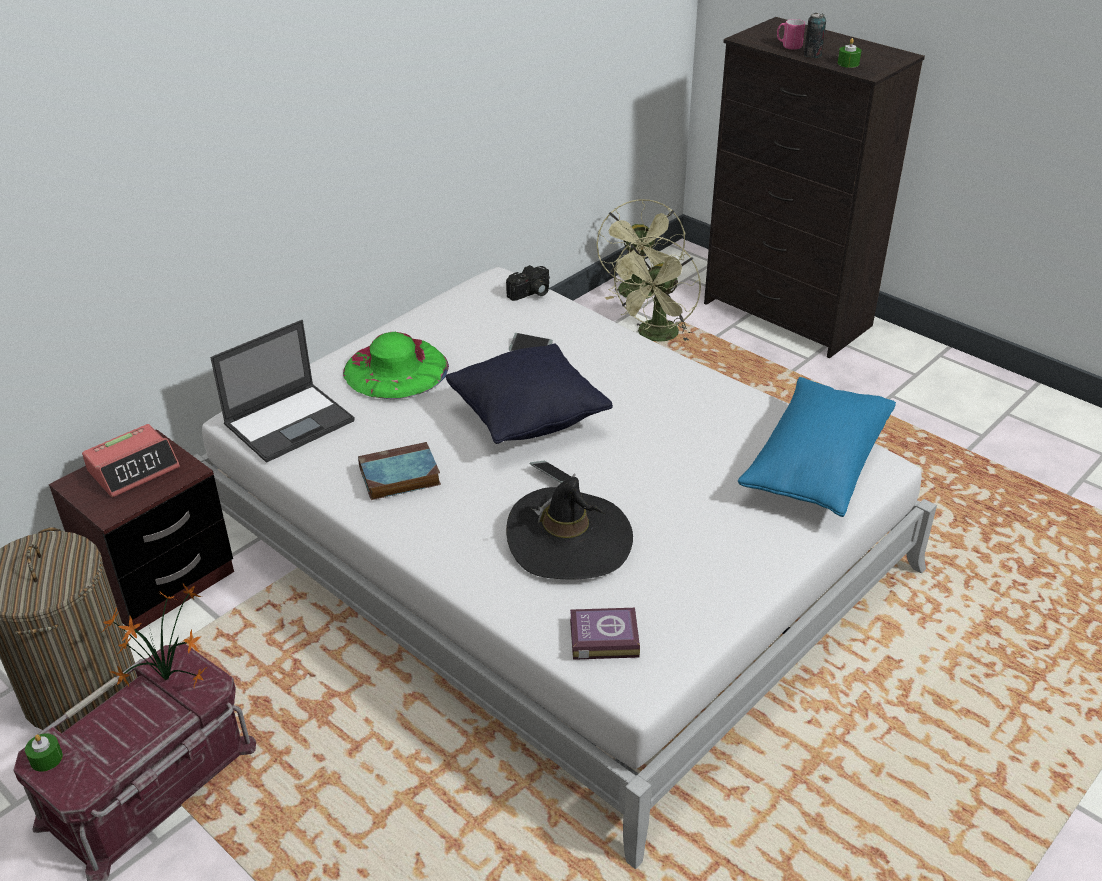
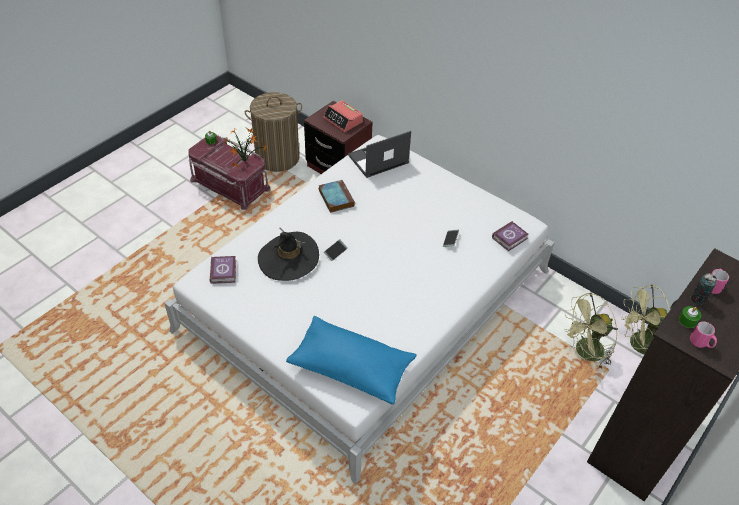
camera: 85 degrees right, 10 degrees up
(290, 422) = (377, 159): laptop -> laptop turned 105 degrees clockwise
(396, 368) = (424, 189): green hat -> none
(528, 420) = (383, 241): black pillow -> none
(530, 294) = (510, 238): camera -> book
(656, 337) = (584, 353): green fan -> green fan turned 45 degrees counterclockwise
(880, 62) = (700, 343): none -> pink mug

